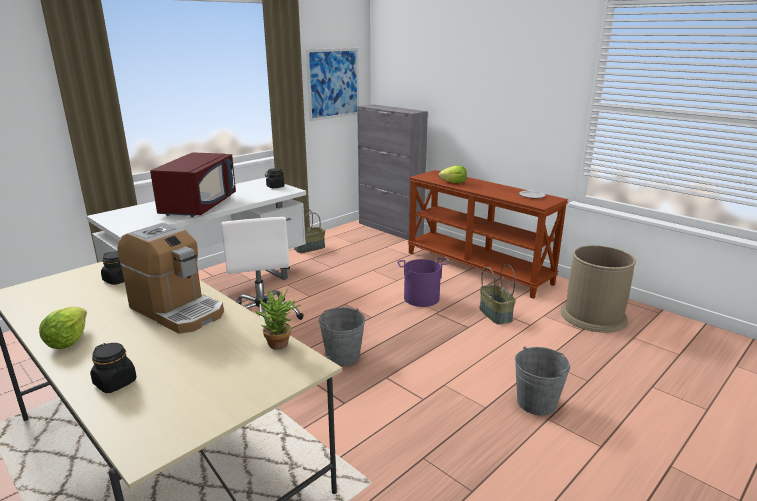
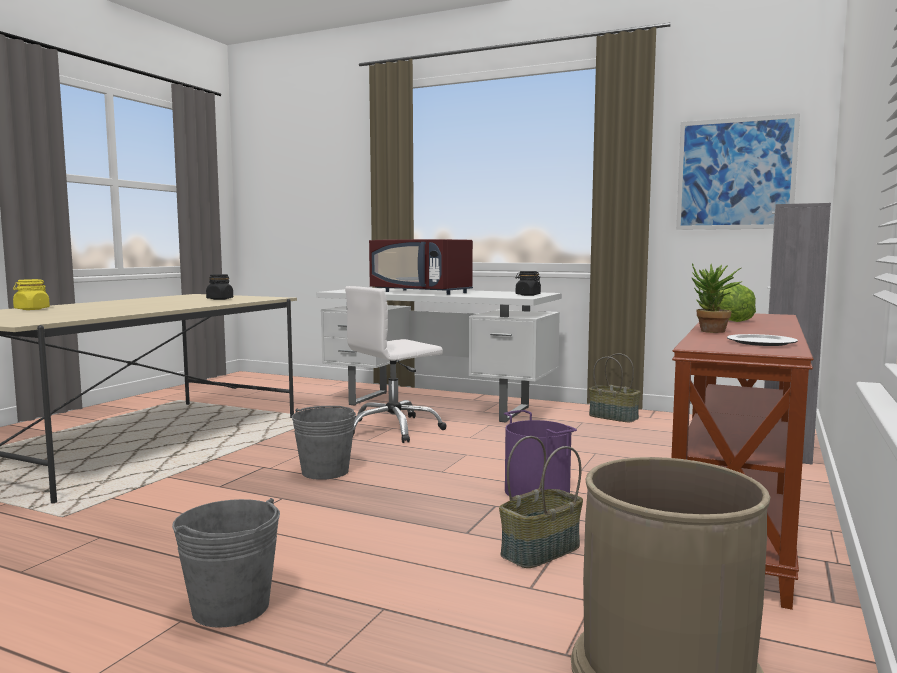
camera: 70 degrees right, 15 degrees down
(68, 340) = (106, 302): lettuce -> none
(115, 383) = (31, 309): black jar -> yellow jar
(177, 310) = (155, 306): coffee machine -> none
(199, 206) = (421, 292): red microwave -> red microwave turned 45 degrees clockwise
(280, 346) = (69, 318): potted plant -> potted plant (711, 332)

